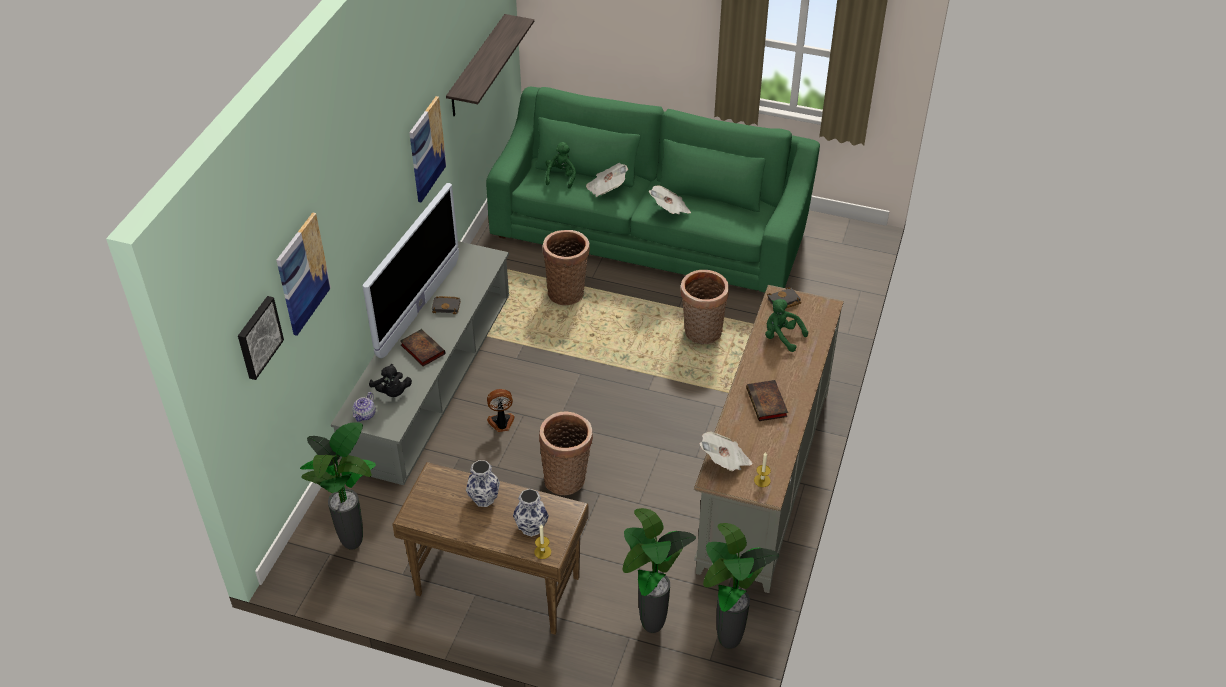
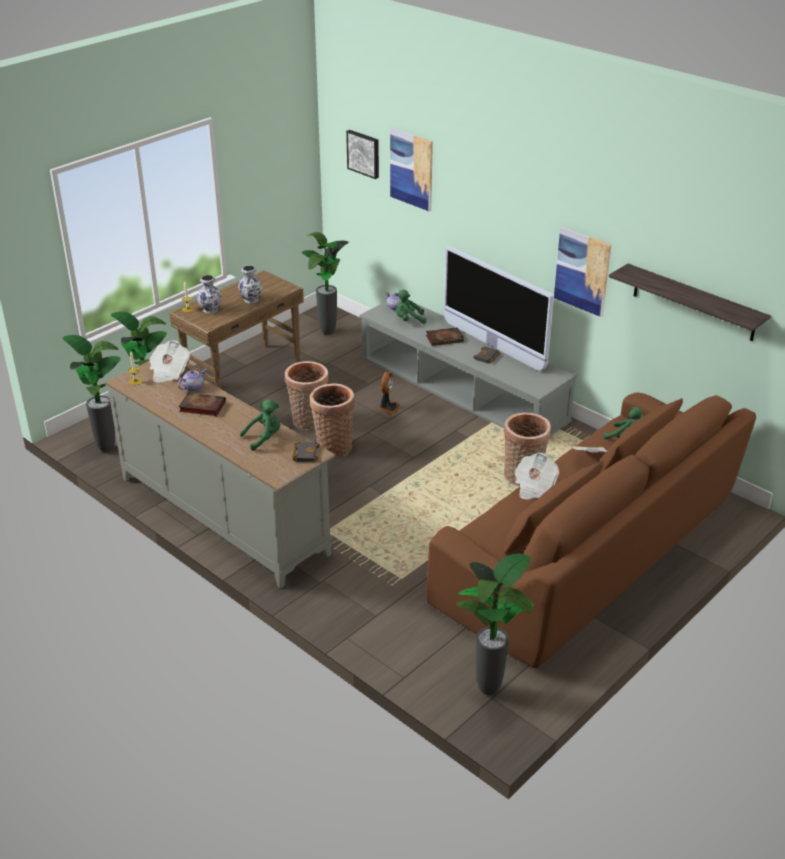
camera: 115 degrees right, 10 degrees down
(392, 392) = (409, 320): black plush toy -> green plush toy
(650, 231) = (590, 554): green sofa -> brown sofa
(701, 333) = (415, 538): basket -> basket (333, 446)
(739, 426) = (193, 387): none -> teapot
(835, 245) = (490, 690): none -> potted plant

